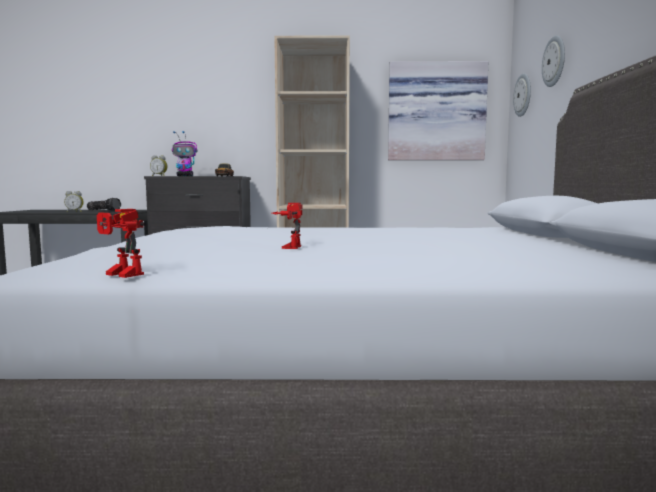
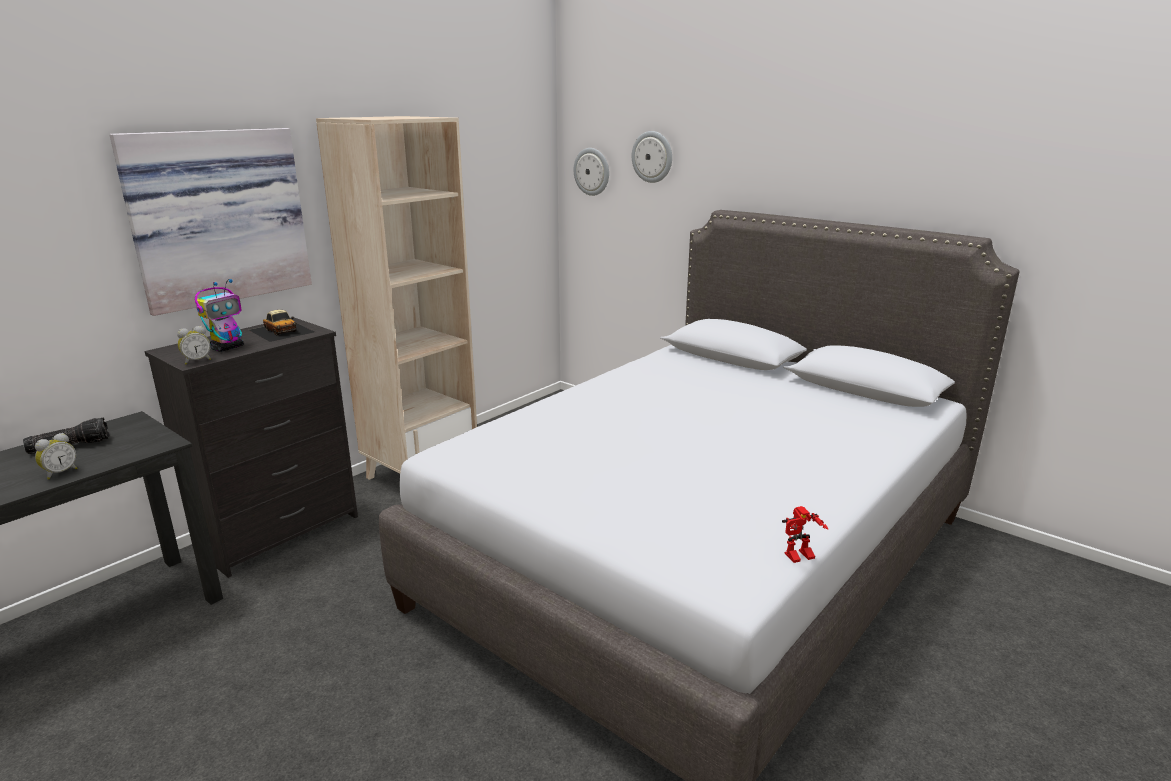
camera: 50 degrees left, 15 degrees up
(289, 247) = (707, 462): toy robot -> none
(436, 112) = (497, 187): picture -> picture (217, 217)

